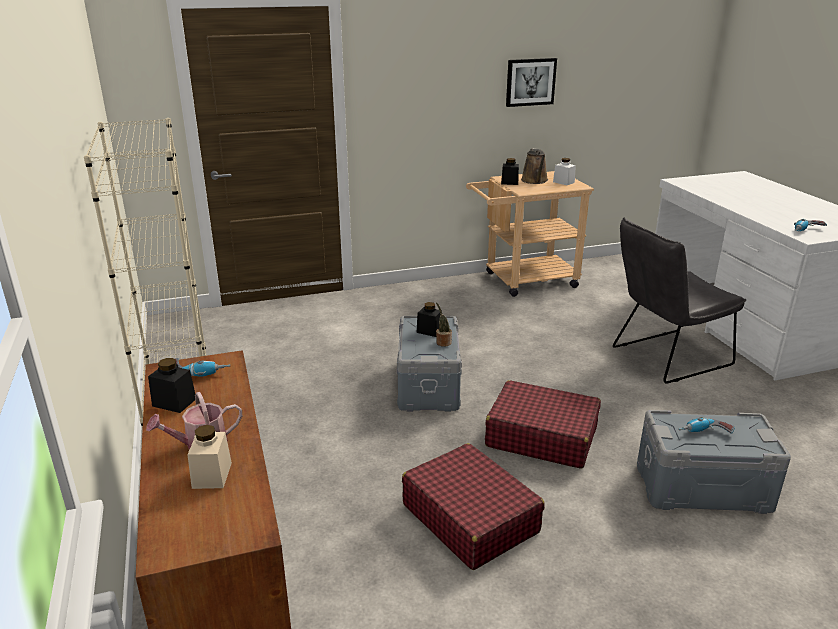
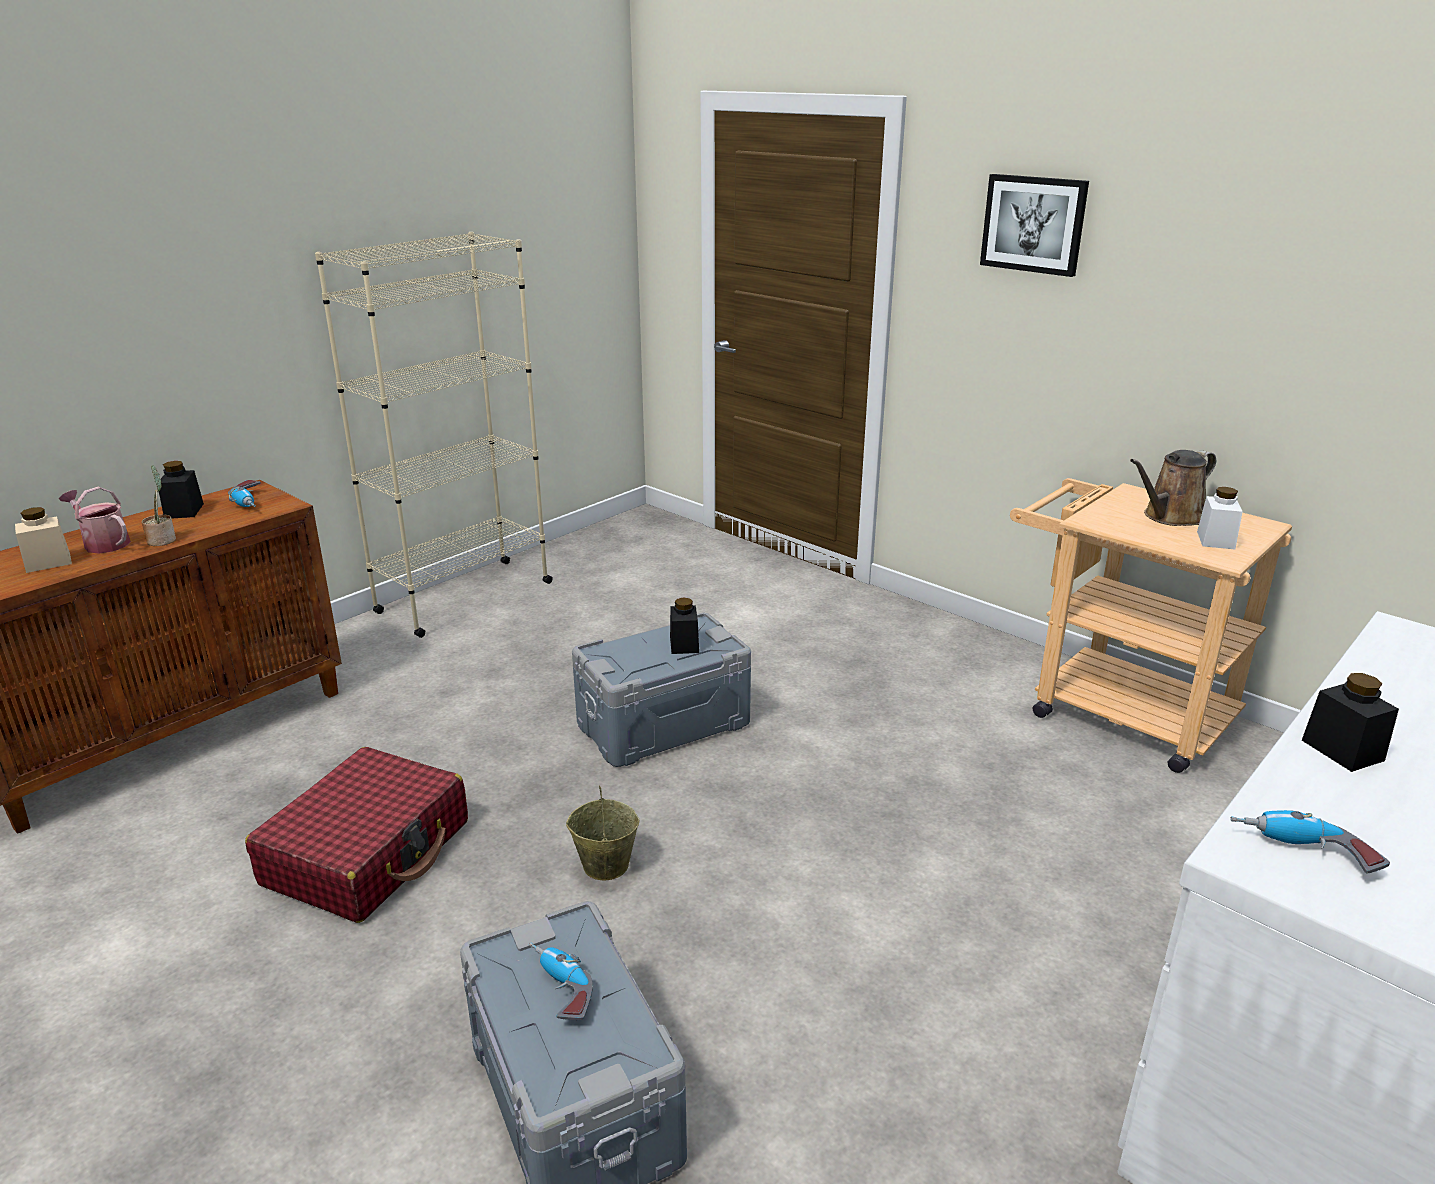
camera: 60 degrees right, 0 degrees up
(442, 342) = (660, 663): potted plant -> potted plant (163, 540)
(509, 182) = (1113, 500): black jar -> black jar (1342, 750)
(530, 82) = (1245, 310): picture -> picture (1034, 224)
(541, 436) = (604, 865): red suitcase -> beige bucket
(665, 358) = (1021, 957): grey chair -> none

